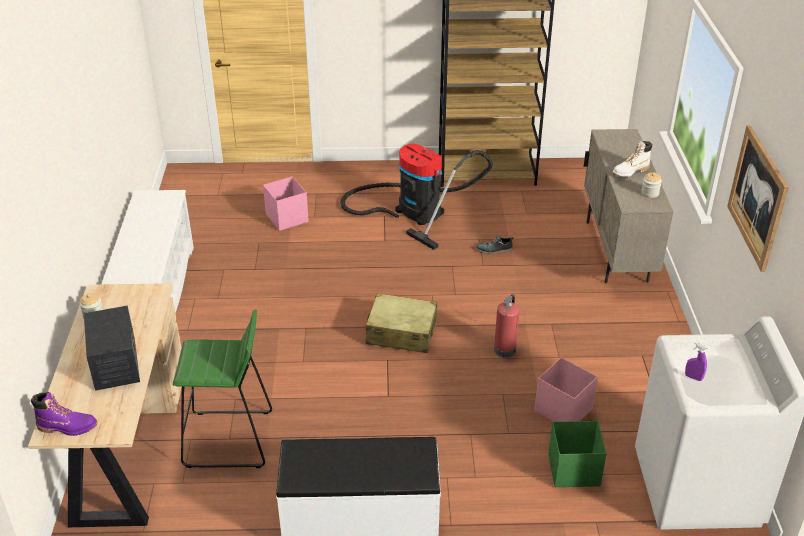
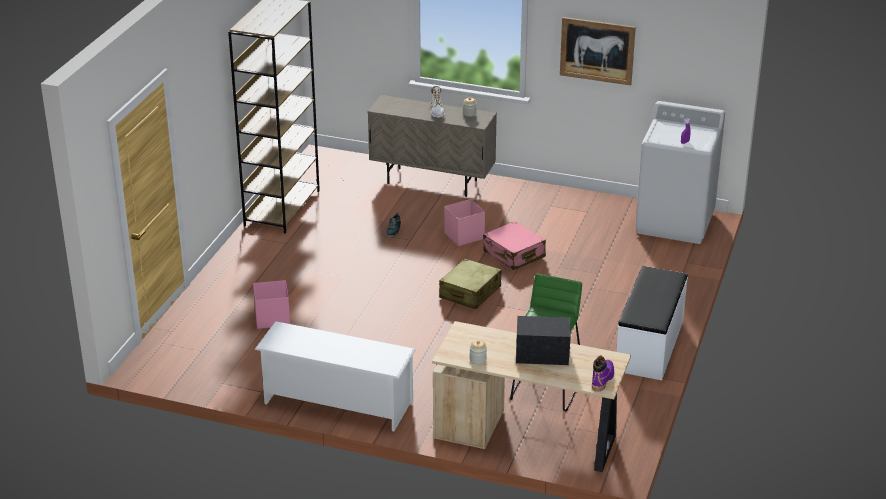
camera: 70 degrees left, 5 degrees down
(414, 210) = (310, 253): vacuum cleaner -> none
(505, 349) = (514, 254): fire extinguisher -> pink suitcase
(562, 409) = (587, 248): pink storage box -> pink storage box (463, 236)
(572, 470) = (642, 259): green storage box -> none

